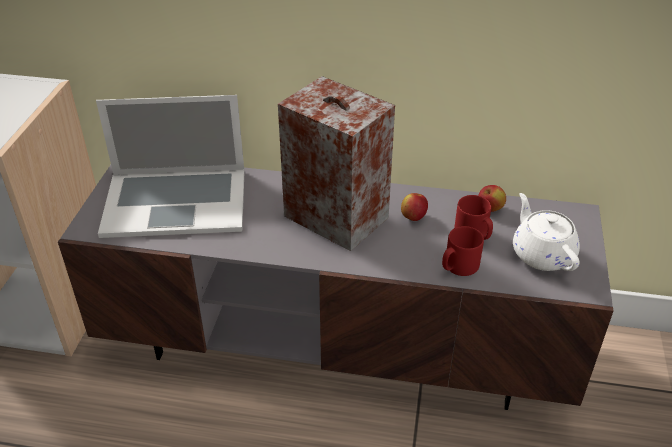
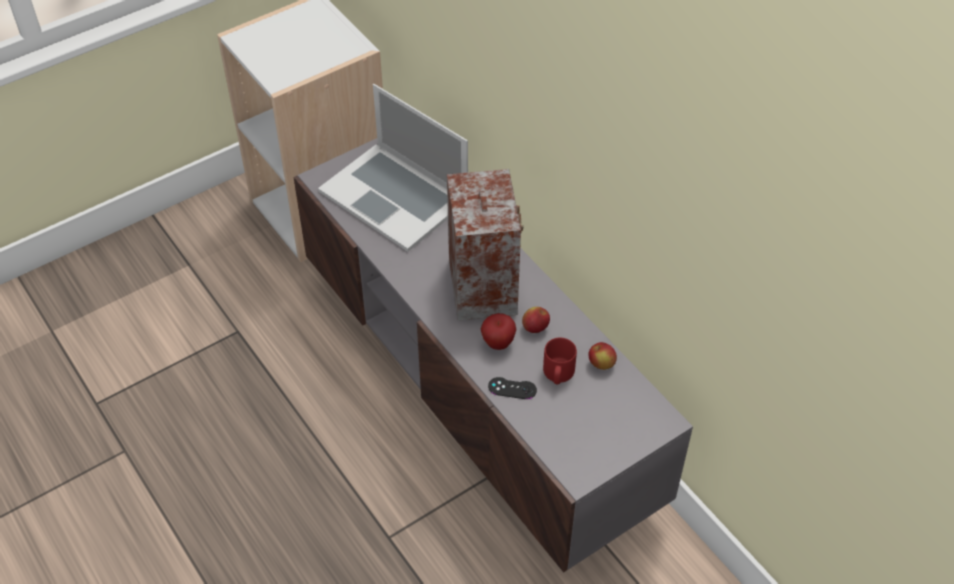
camera: 45 degrees right, 10 degrees up
(403, 245) = (498, 343): none -> apple
(458, 267) = (512, 388): red mug -> black game controller
(542, 254) = (585, 426): white teapot -> none

